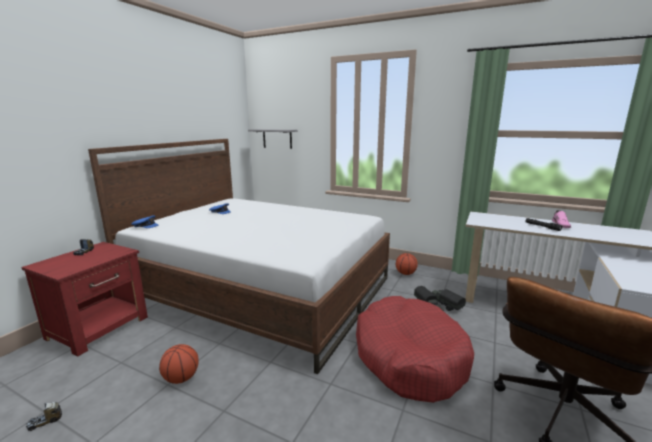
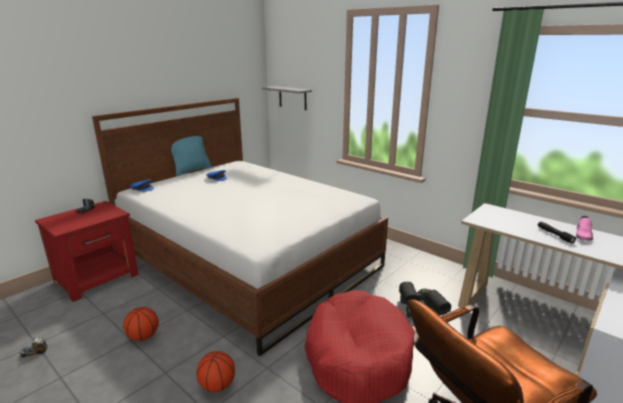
camera: 15 degrees right, 5 degrees up
(189, 208) = (192, 171): none -> turquoise pillow
(405, 274) = (408, 263): basketball -> basketball (217, 386)

